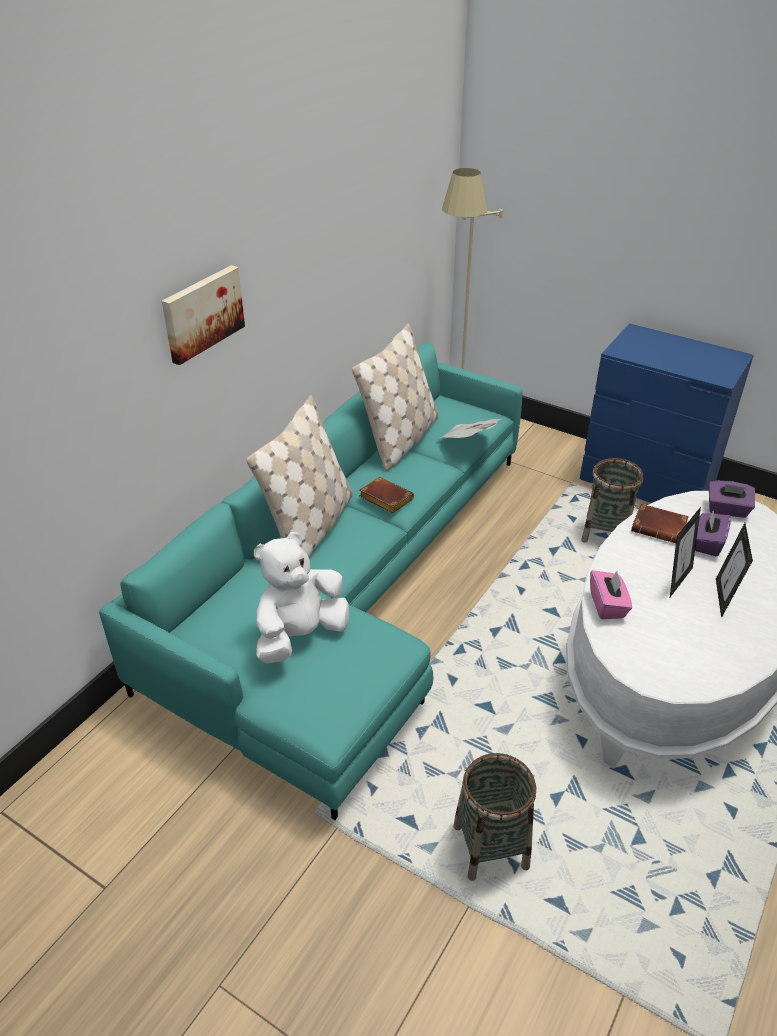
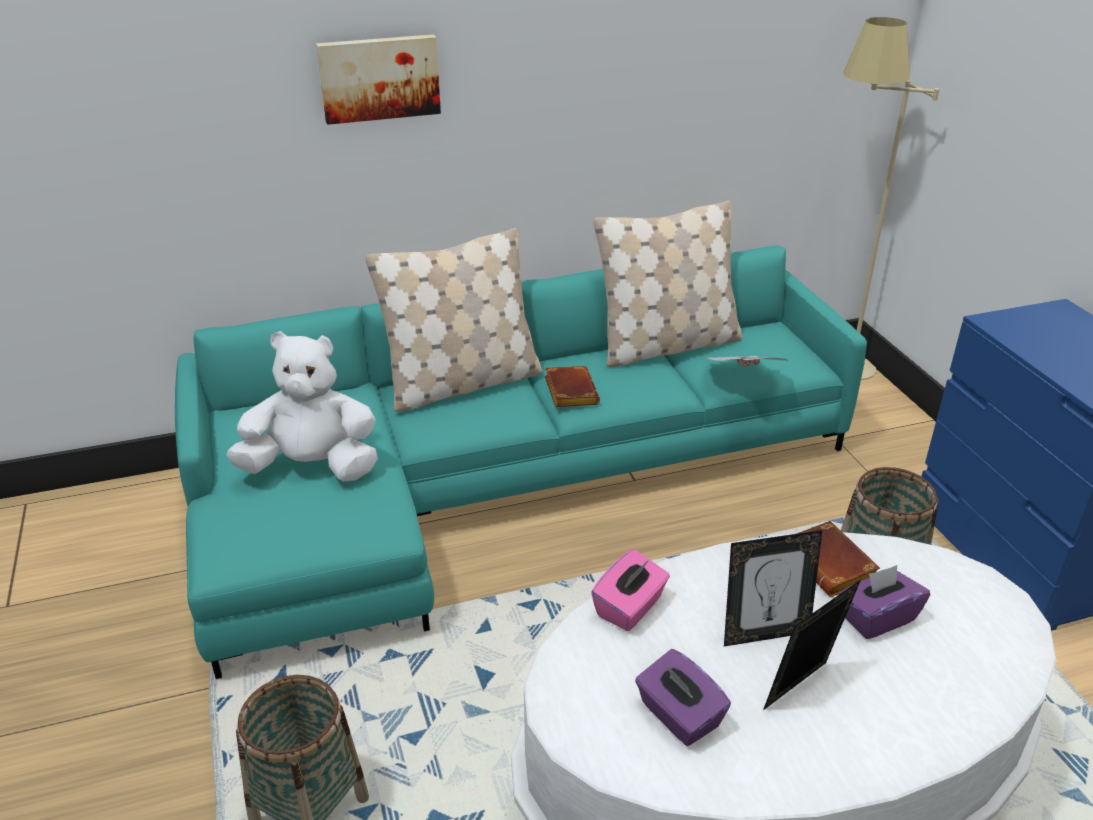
camera: 40 degrees right, 5 degrees down
(727, 510) = (970, 596): purple tissue box -> purple tissue box (678, 716)

